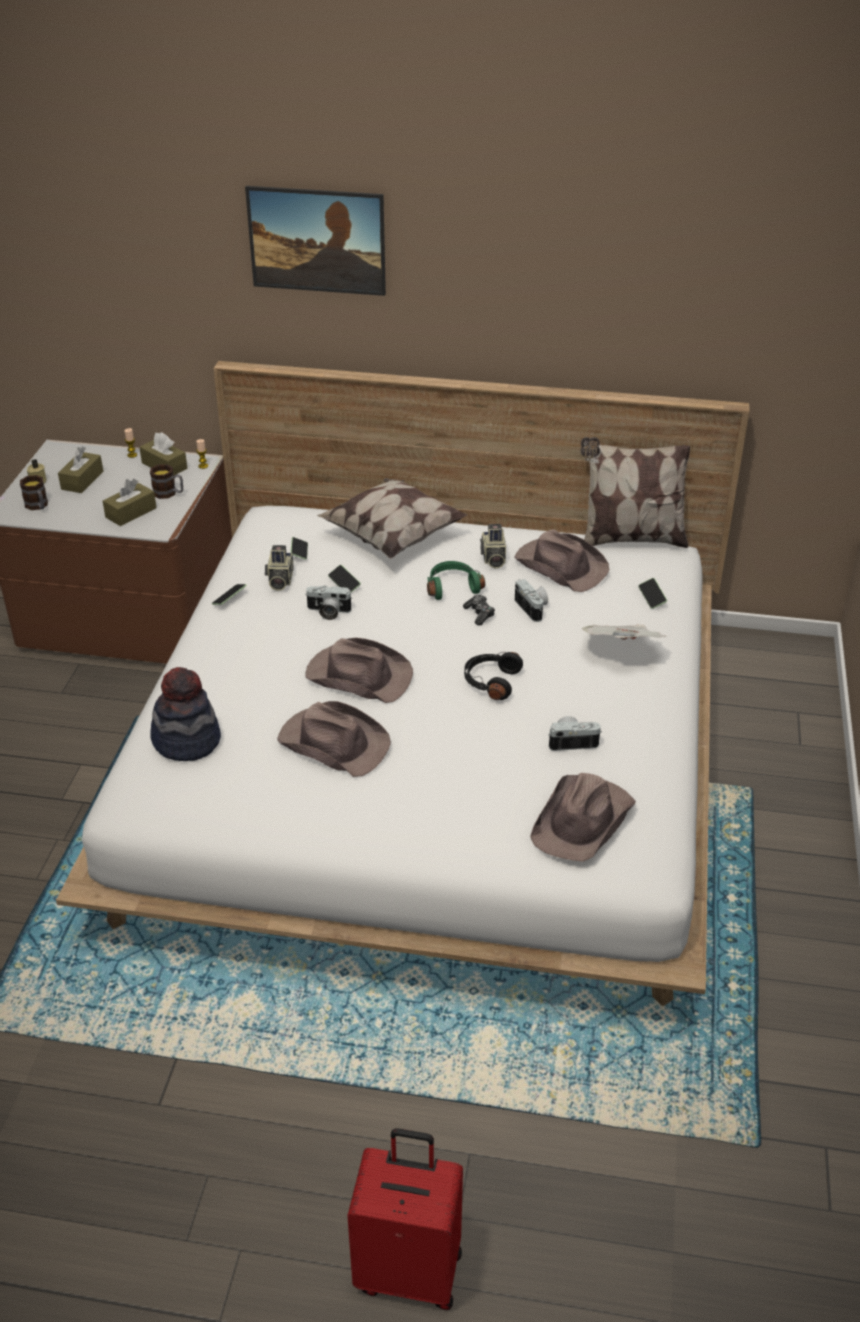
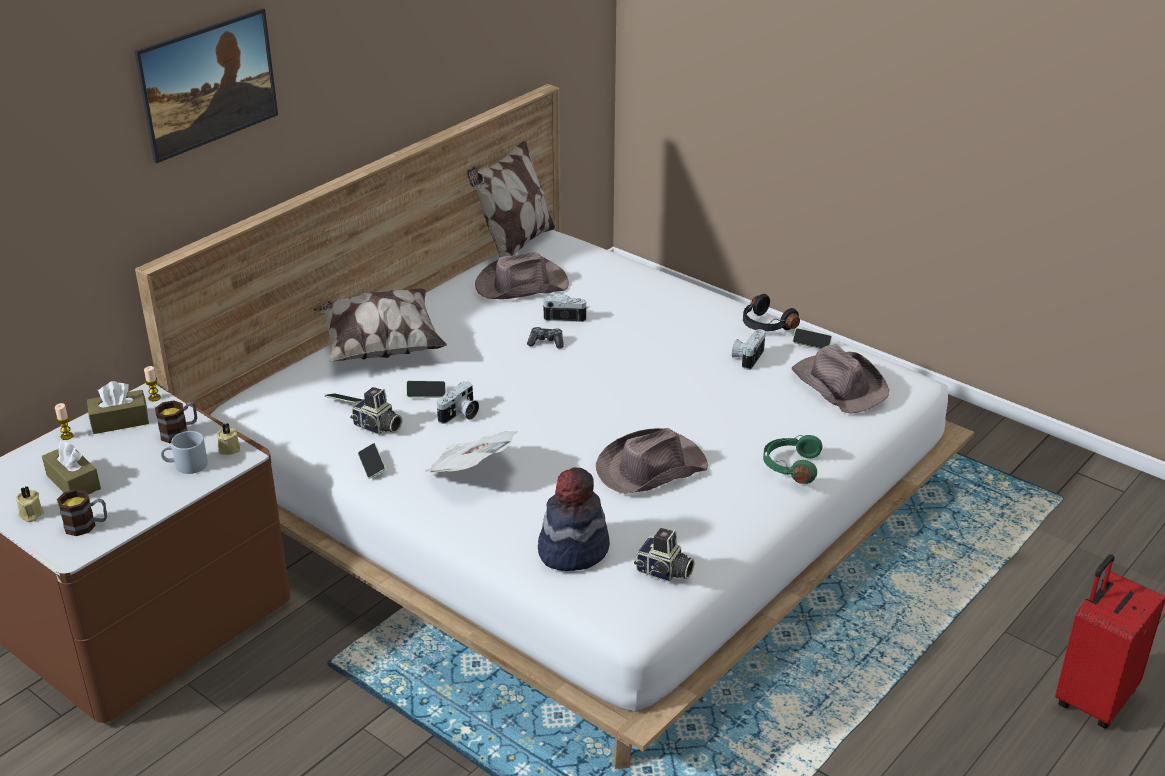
camera: 60 degrees left, 5 degrees down
(131, 513) = (185, 465): brown tissue box -> grey mug
(164, 520) = (228, 448): none -> beige candle
(358, 675) = (570, 427): brown hat -> none
(452, 587) = (493, 342): green headphones -> green headphones (790, 466)
(490, 682) = (642, 367): black headphones -> black headphones (765, 325)
(493, 558) = (474, 311): camera -> camera (664, 572)
(623, 649) = (657, 298): newspaper -> newspaper (472, 472)
(652, 597) = (605, 264): phone -> phone (811, 344)

